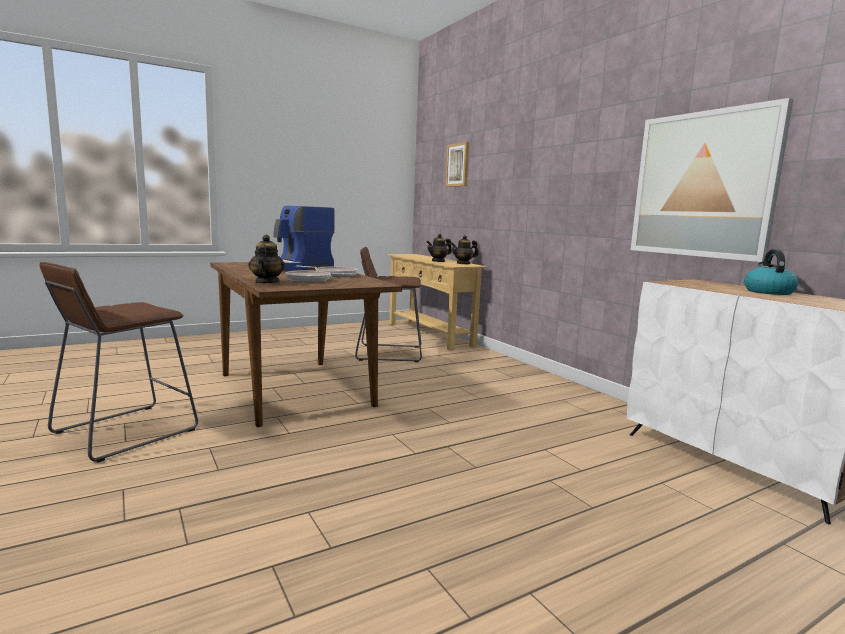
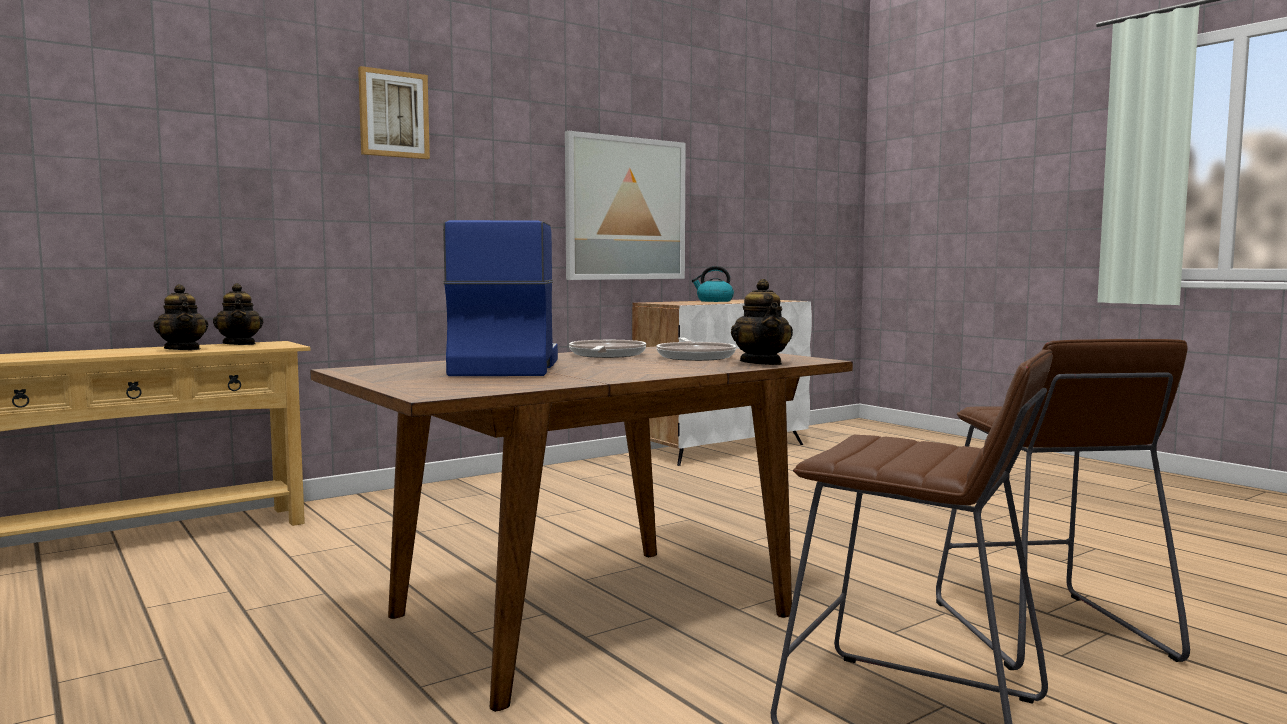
camera: 95 degrees left, 5 degrees down
(266, 282) = (761, 363): teapot -> teapot turned 90 degrees counterclockwise
(296, 268) = (504, 367): coffee machine -> coffee machine turned 135 degrees counterclockwise
(389, 353) = (312, 564): brown stool -> brown stool (1048, 631)
(458, 165) = (119, 121): picture -> picture (393, 114)

